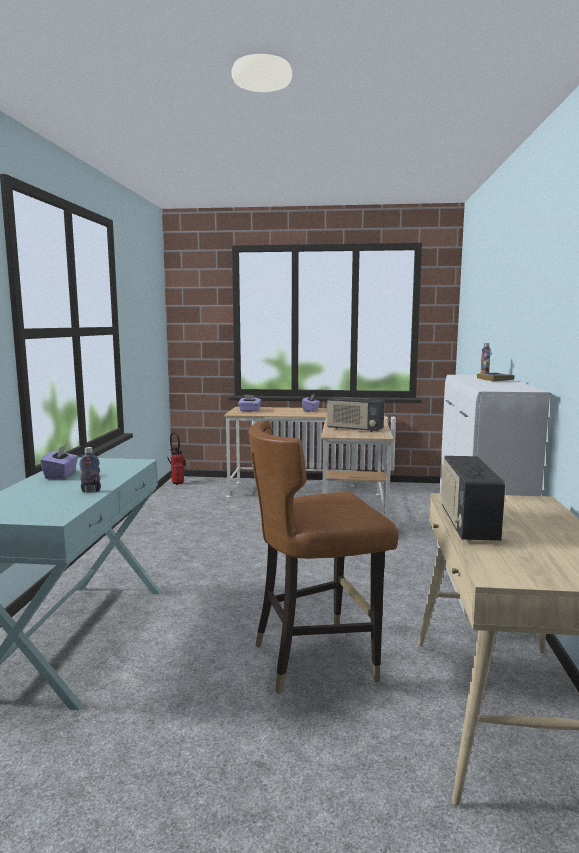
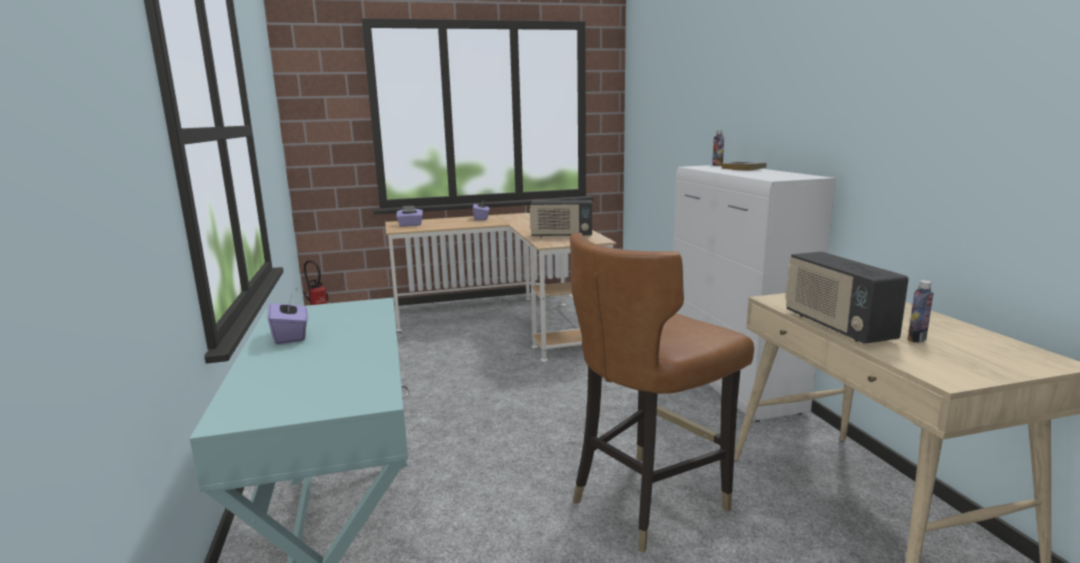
camera: 20 degrees left, 5 degrees up
(91, 491) = (369, 352): bottle -> bottle (916, 339)

